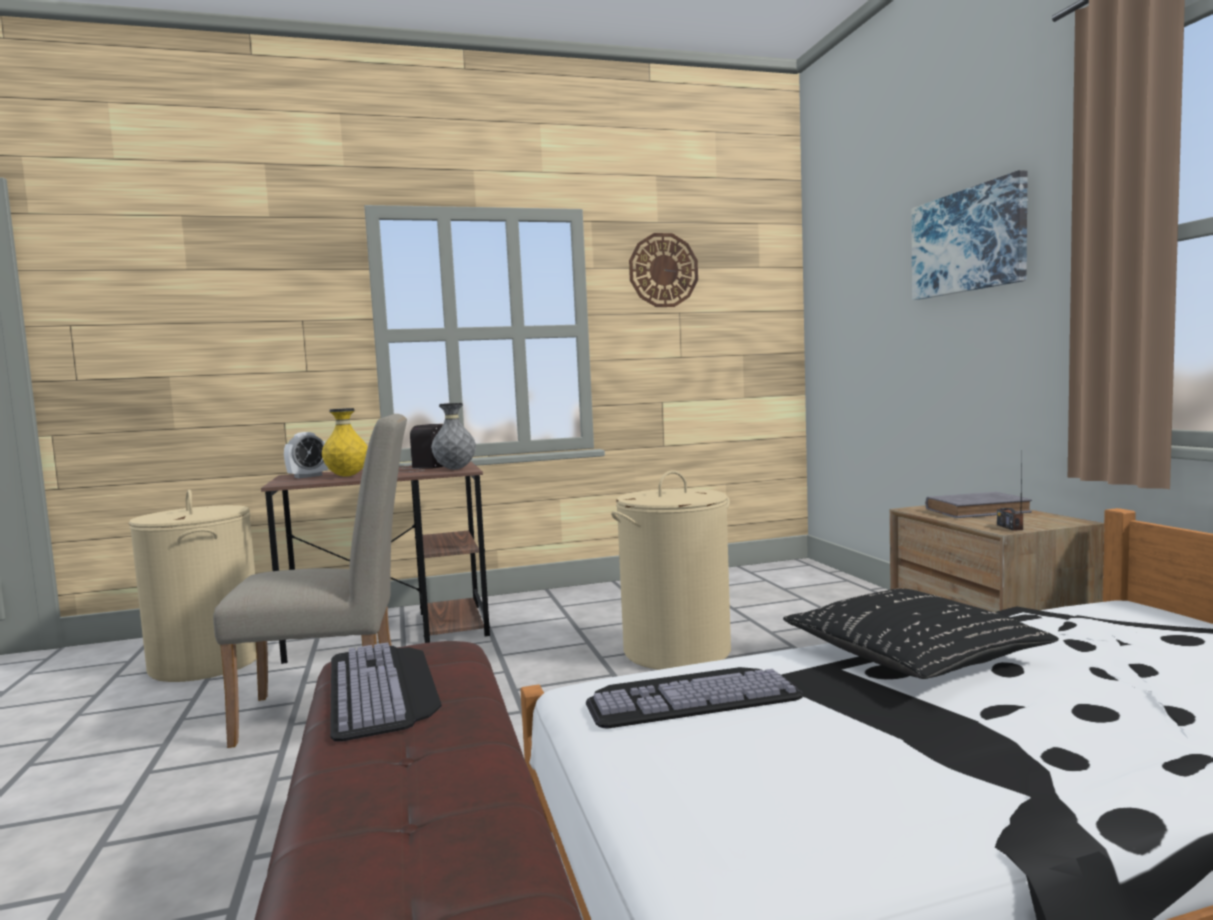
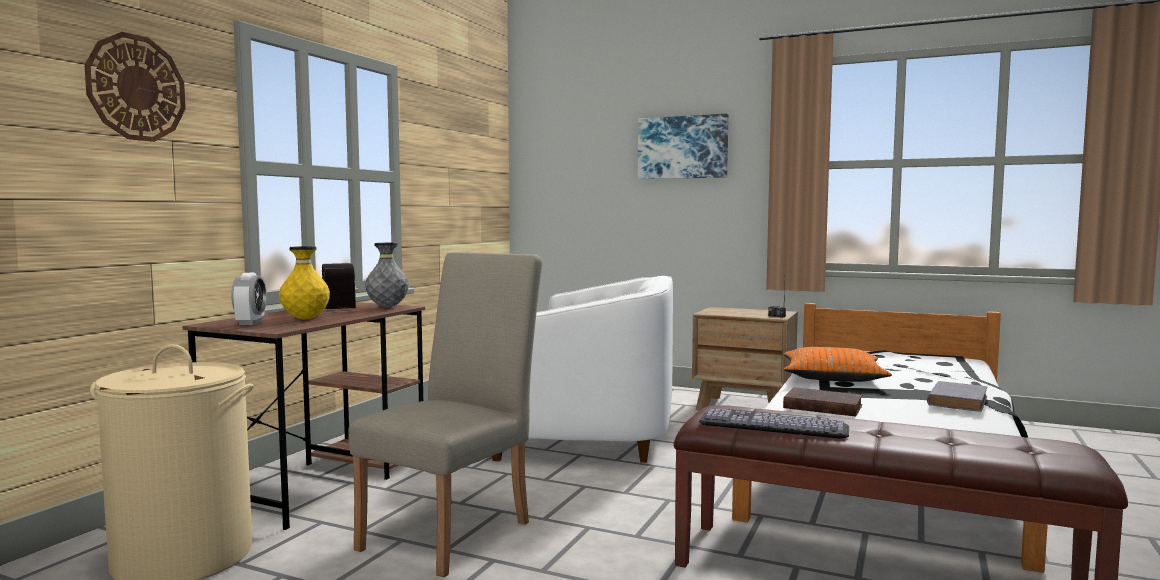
camera: 50 degrees left, 0 degrees up
(663, 270) = (442, 130): wall clock -> wall clock (136, 88)
(677, 651) = (581, 434): beige laundry basket -> white armchair
(691, 695) = (820, 407): keyboard -> brown book
(912, 655) = (832, 377): black pillow -> orange pillow
(979, 511) = (735, 311): grey book -> grey book (957, 400)

